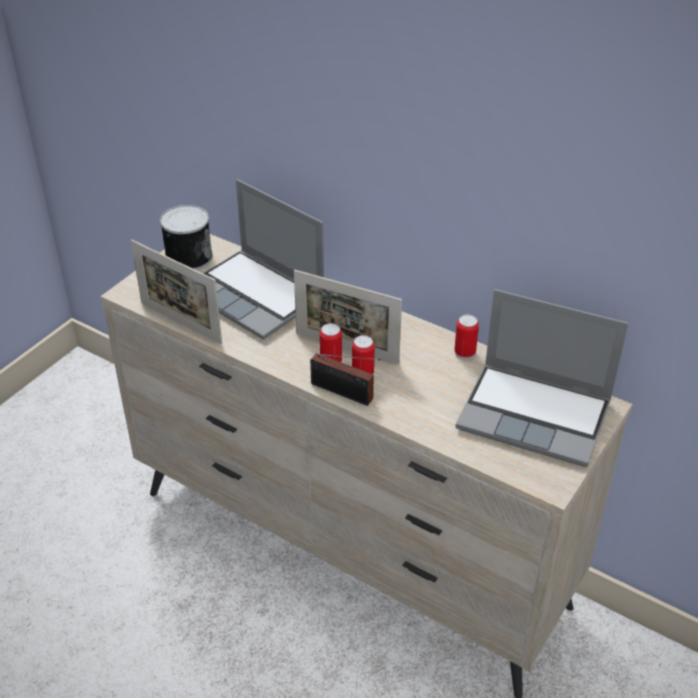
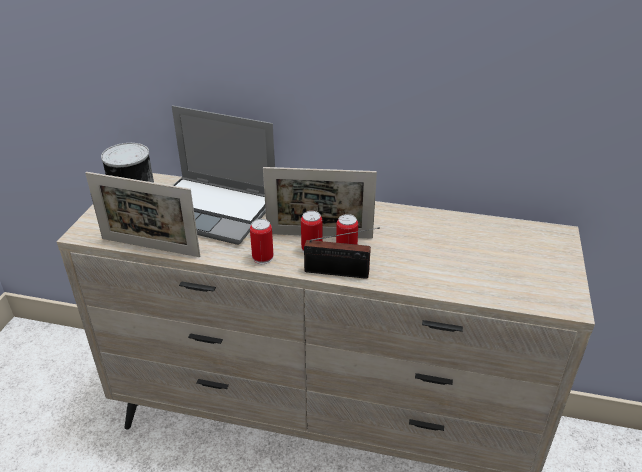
camera: 20 degrees left, 5 degrees down
(465, 353) = (421, 217): can -> can (263, 258)
(536, 415) = (513, 252): laptop -> none

